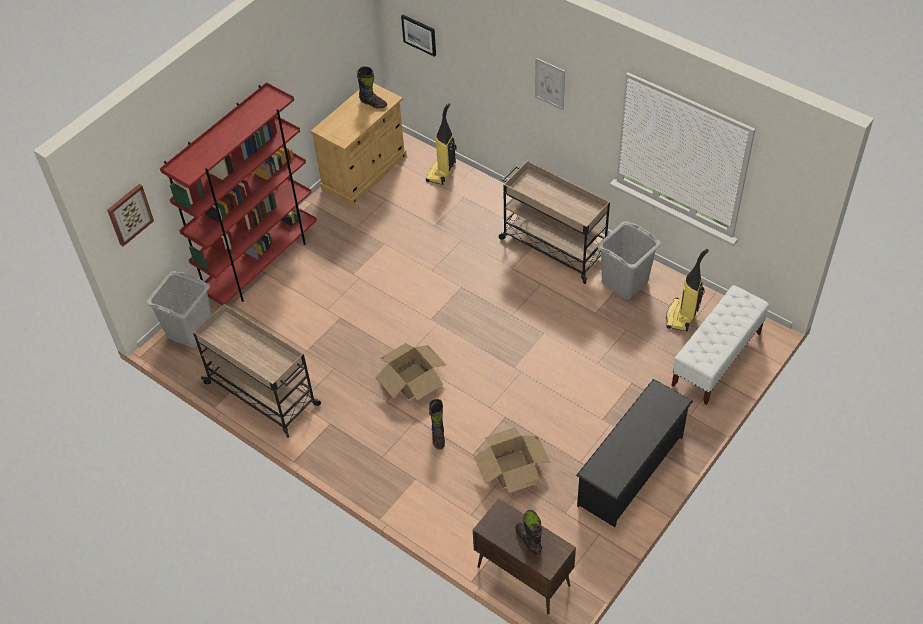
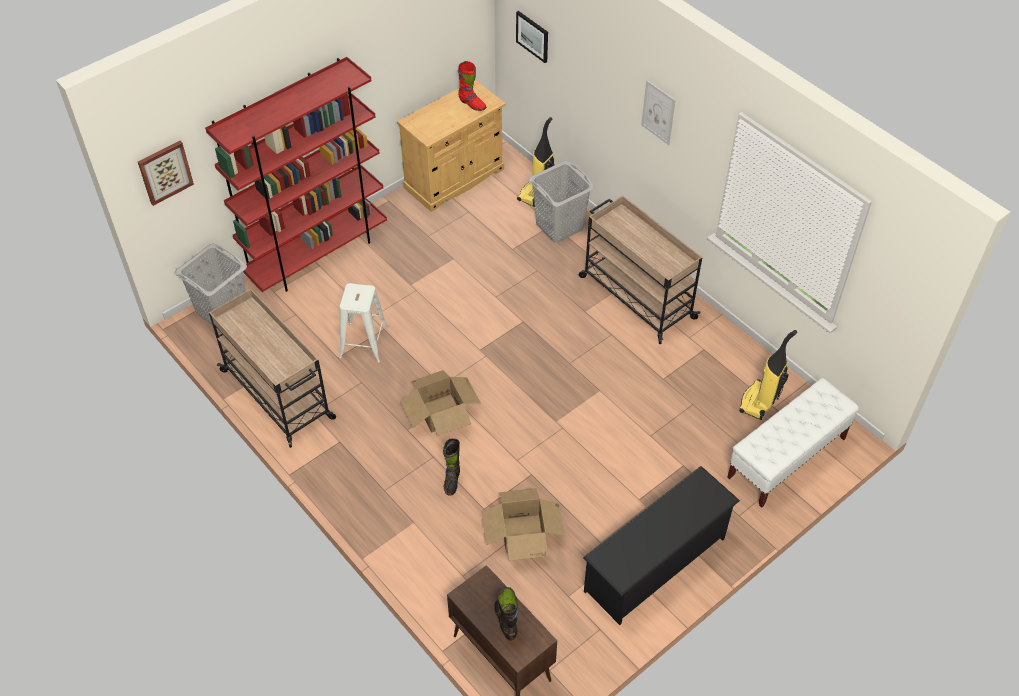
camera: 10 degrees right, 0 degrees up
(326, 333) = (364, 343): none -> white stool
(373, 103) = (472, 104): black boot -> red boot
(624, 282) = (705, 351): grey laundry basket -> grey laundry basket (559, 226)

